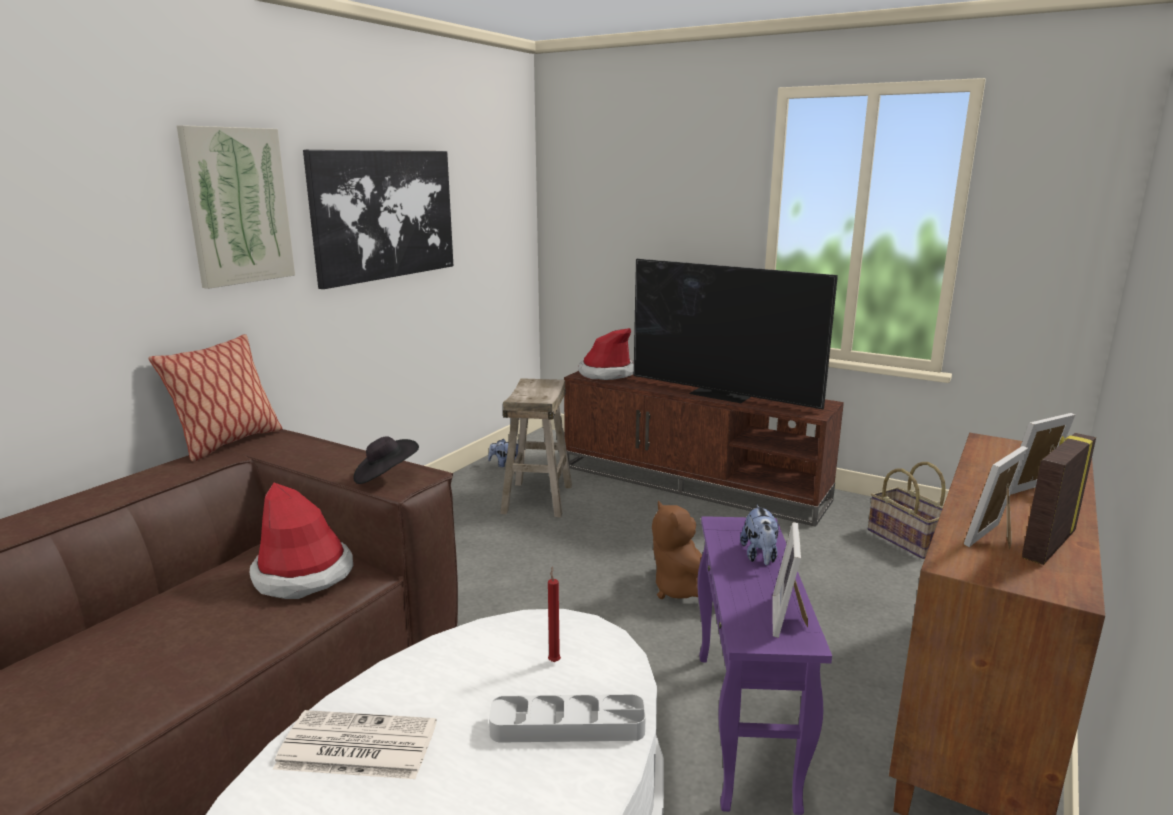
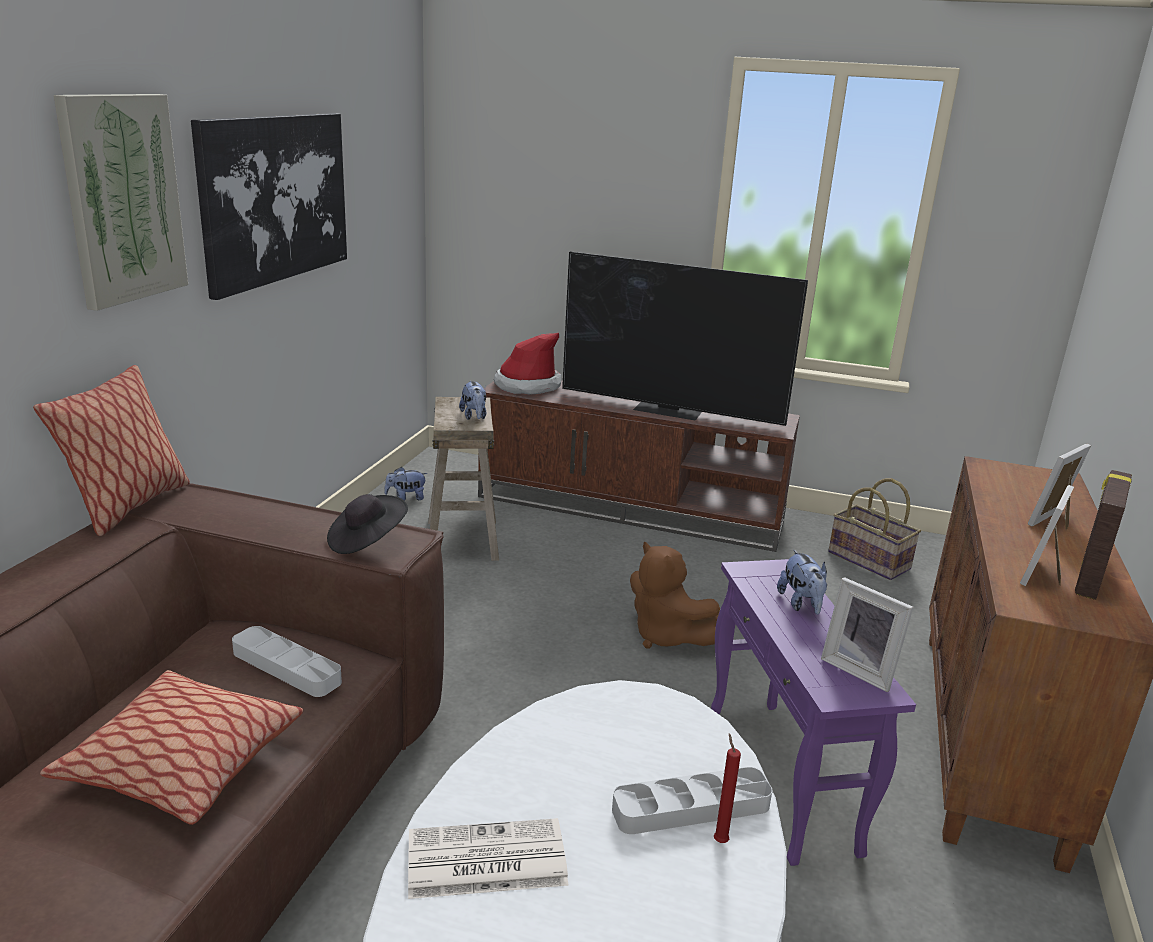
camera: 15 degrees left, 5 degrees up
(182, 640) = (181, 763): none -> pillow
(303, 574) = (286, 667): hat -> grey tray
(544, 393) = (474, 416): none -> plush toy
(554, 660) = (641, 739): red candle -> red candle (719, 840)
(789, 618) = (861, 669): picture frame -> picture frame turned 45 degrees counterclockwise

